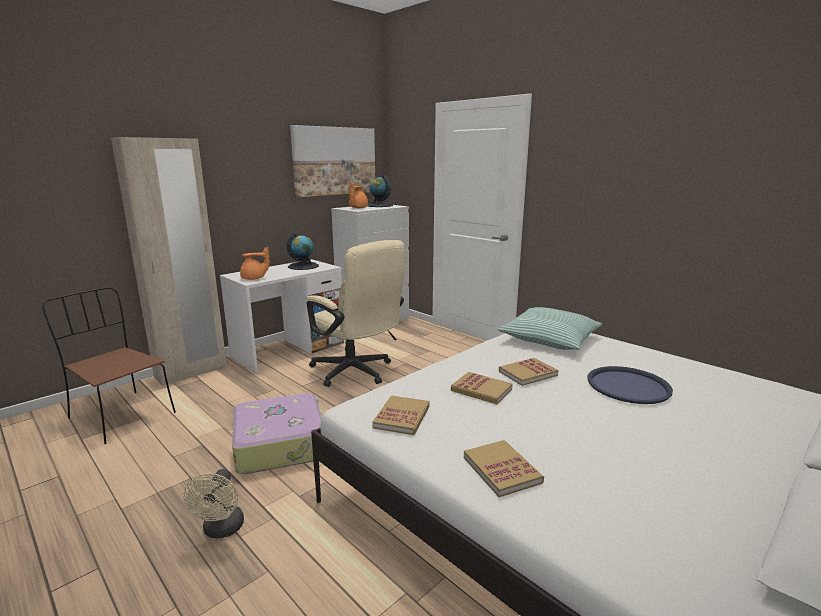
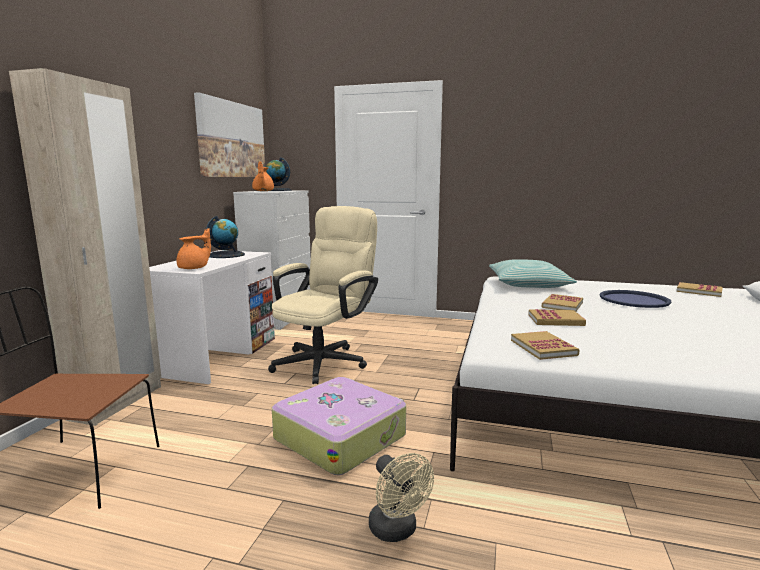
camera: 30 degrees left, 5 degrees down
(356, 373) = (326, 360): beige office chair -> beige office chair turned 75 degrees counterclockwise
(501, 470) = (676, 359): book -> book (699, 291)

